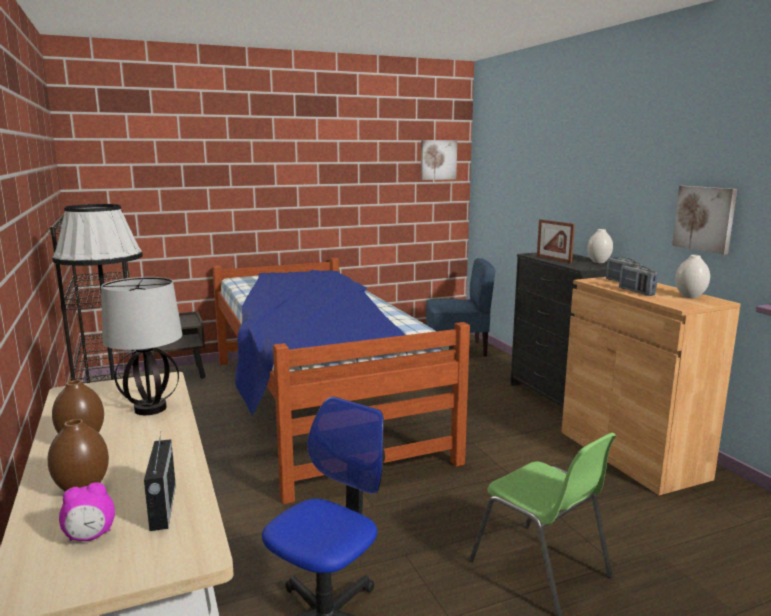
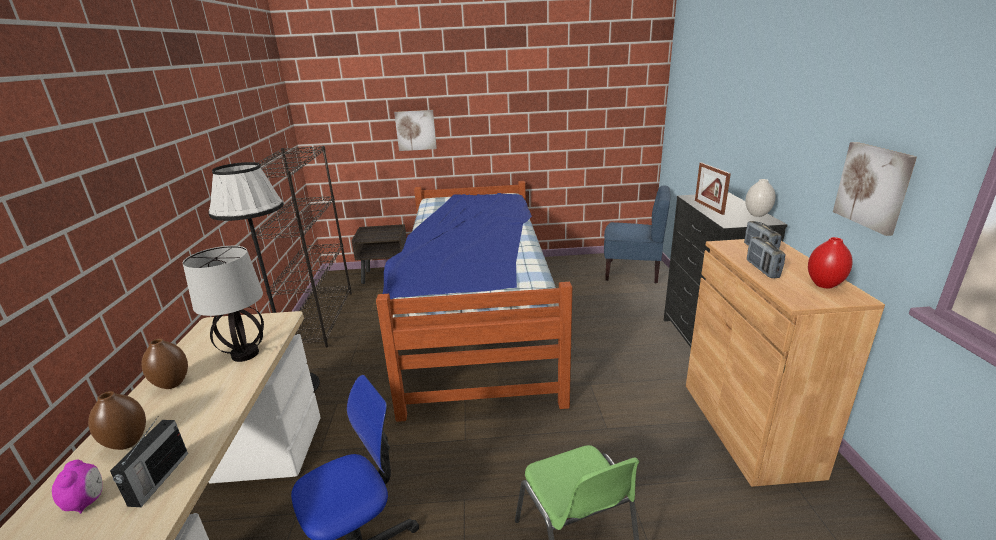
camera: 20 degrees right, 10 degrees up
(90, 537) = (87, 502): alarm clock -> alarm clock turned 105 degrees counterclockwise
(438, 160) = (631, 84): picture -> picture (416, 130)
(689, 297) = (824, 285): white vase -> red vase

